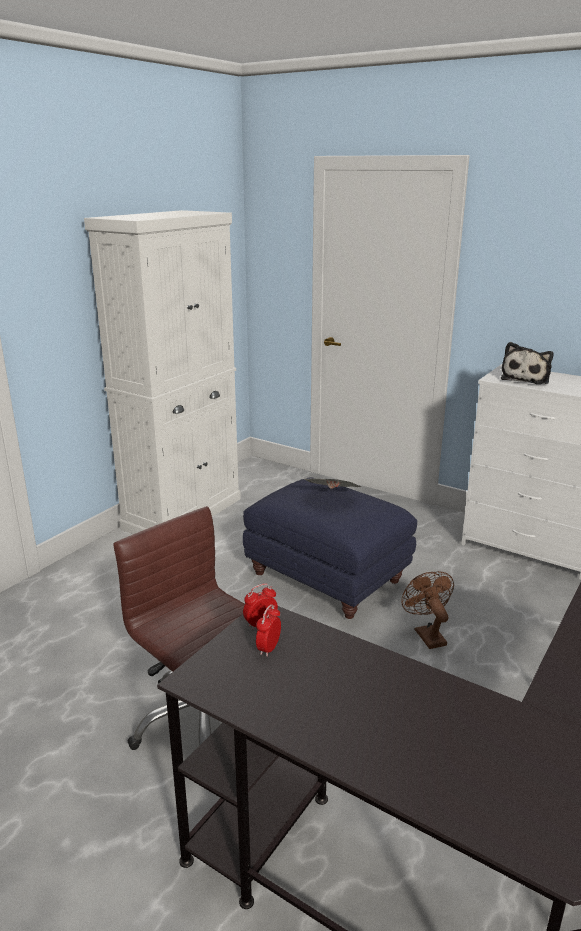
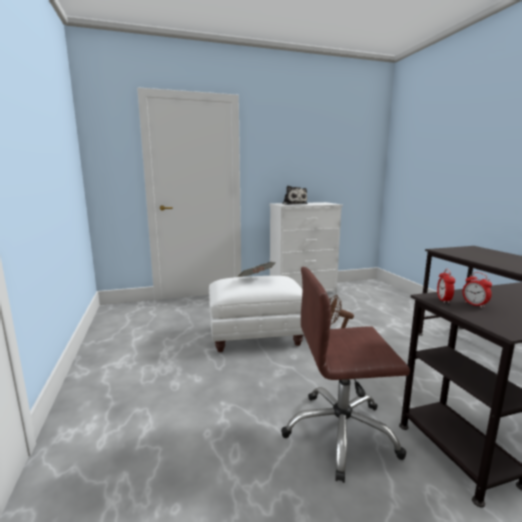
camera: 50 degrees left, 10 degrees down
(183, 513) = (107, 347): white cabinet -> none
(328, 579) = (257, 336): blue ottoman -> white ottoman

